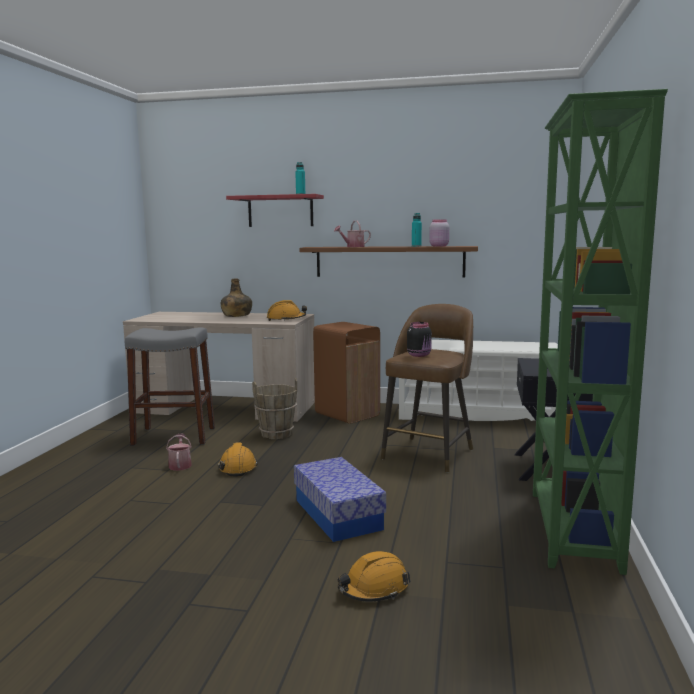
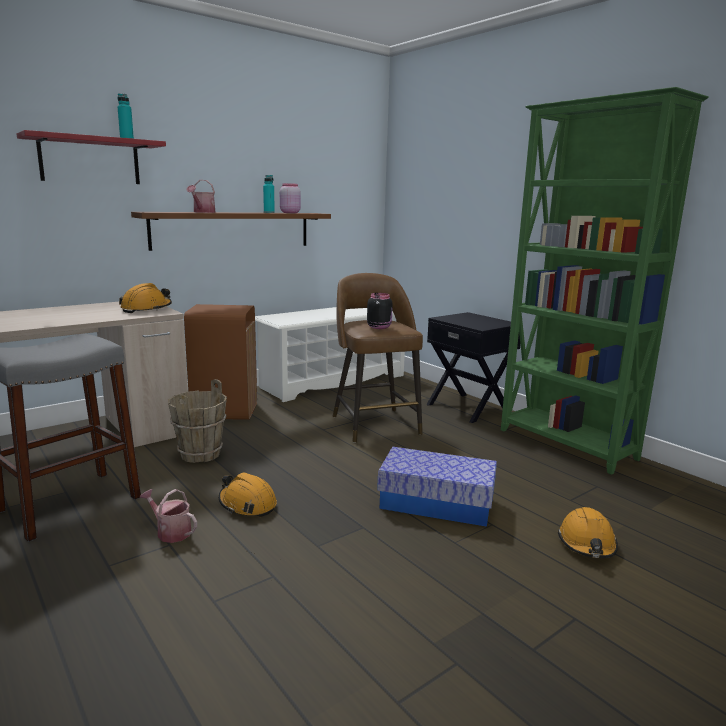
camera: 50 degrees left, 5 degrees up
(236, 315) = (52, 312): green bottle -> none

